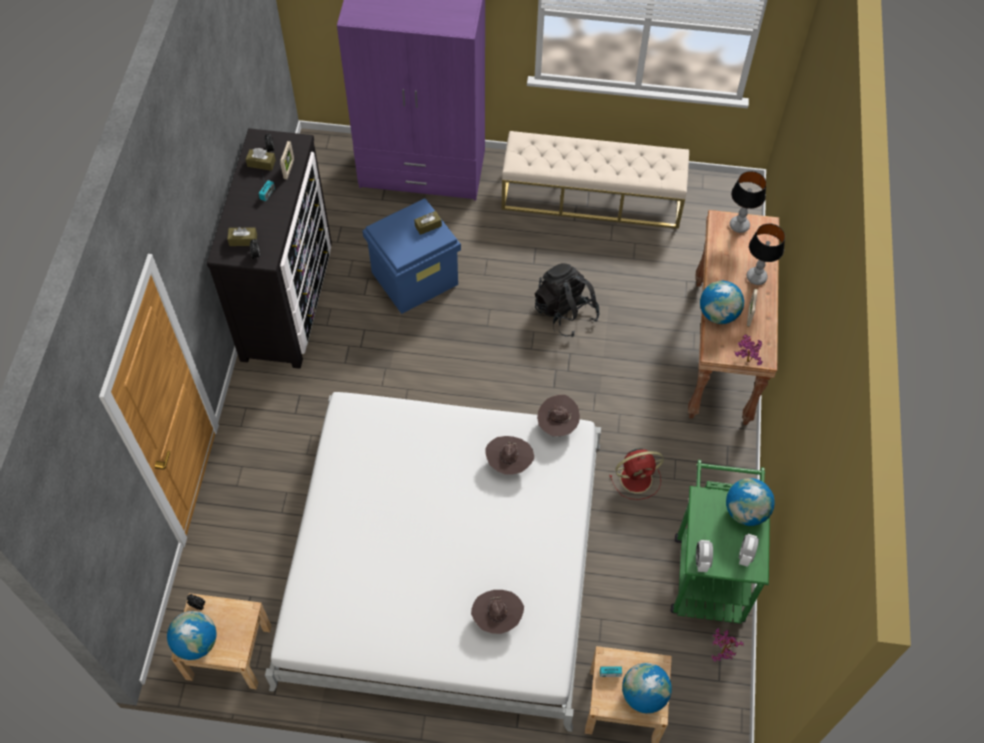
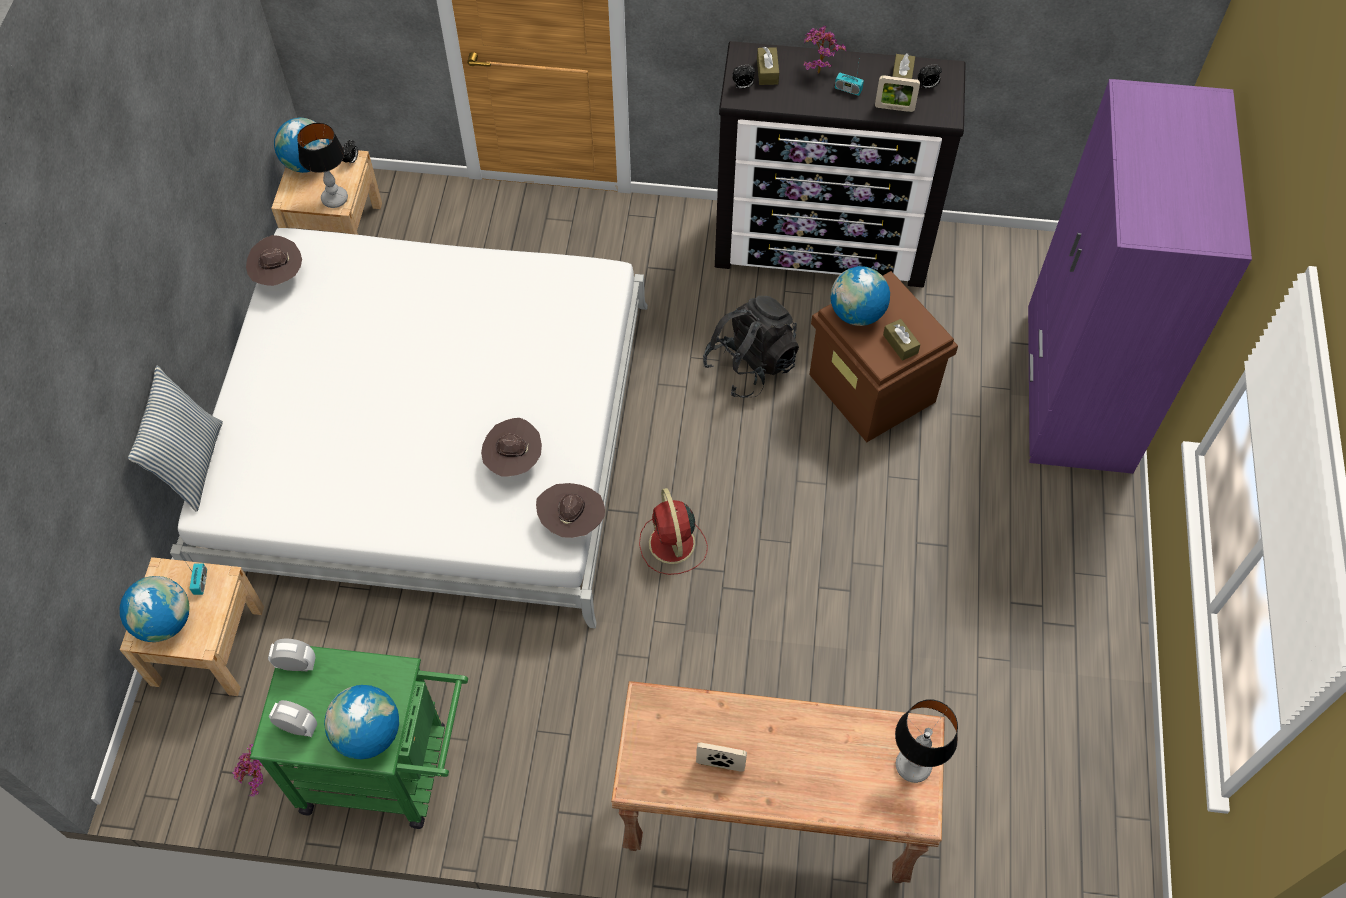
camera: 90 degrees right, 0 degrees up
(415, 278) = (873, 388): blue storage box -> brown storage box
(497, 617) = (291, 449): brown hat -> brown hat (279, 276)
(510, 692) = (191, 464): none -> pillow
(565, 312) = (827, 586): black backpack -> black backpack (750, 365)
(592, 197) = (1063, 631): beige bench -> none
(637, 478) = (539, 678): red fan -> red fan (672, 545)
(718, 314) = (721, 715): globe -> globe (856, 313)
(745, 361) = (628, 750): potted plant -> potted plant (818, 69)
(756, 277) = (802, 785): table lamp -> table lamp (335, 199)

